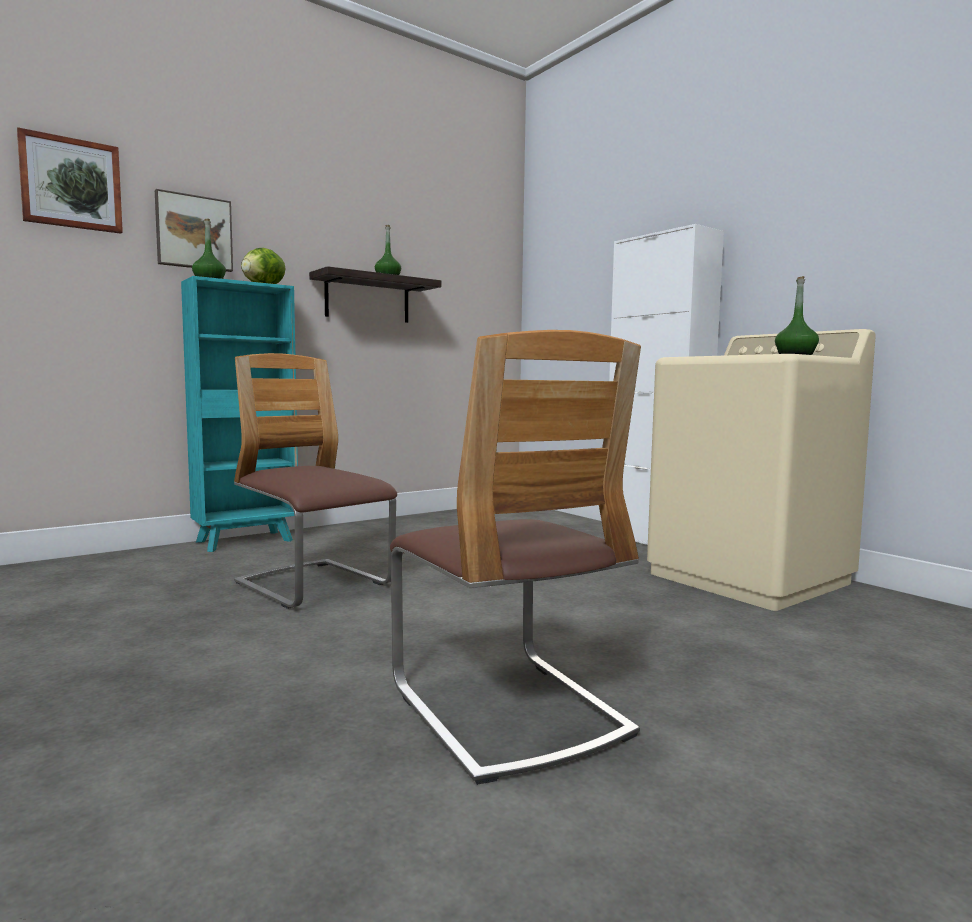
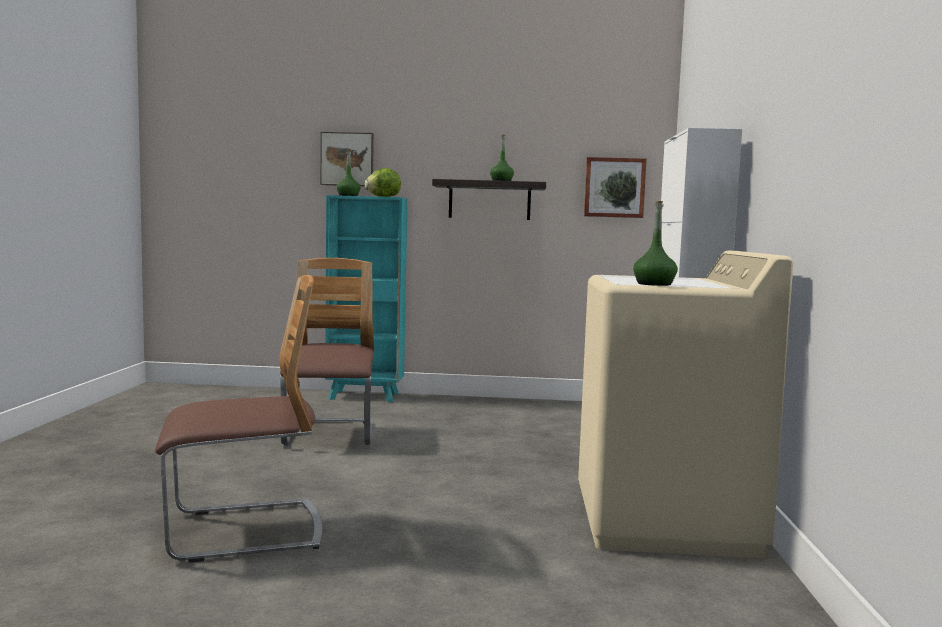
camera: 40 degrees right, 0 degrees up
(71, 184) = (271, 136): picture -> picture (614, 187)
(507, 710) = (244, 531): chair -> chair turned 120 degrees counterclockwise

